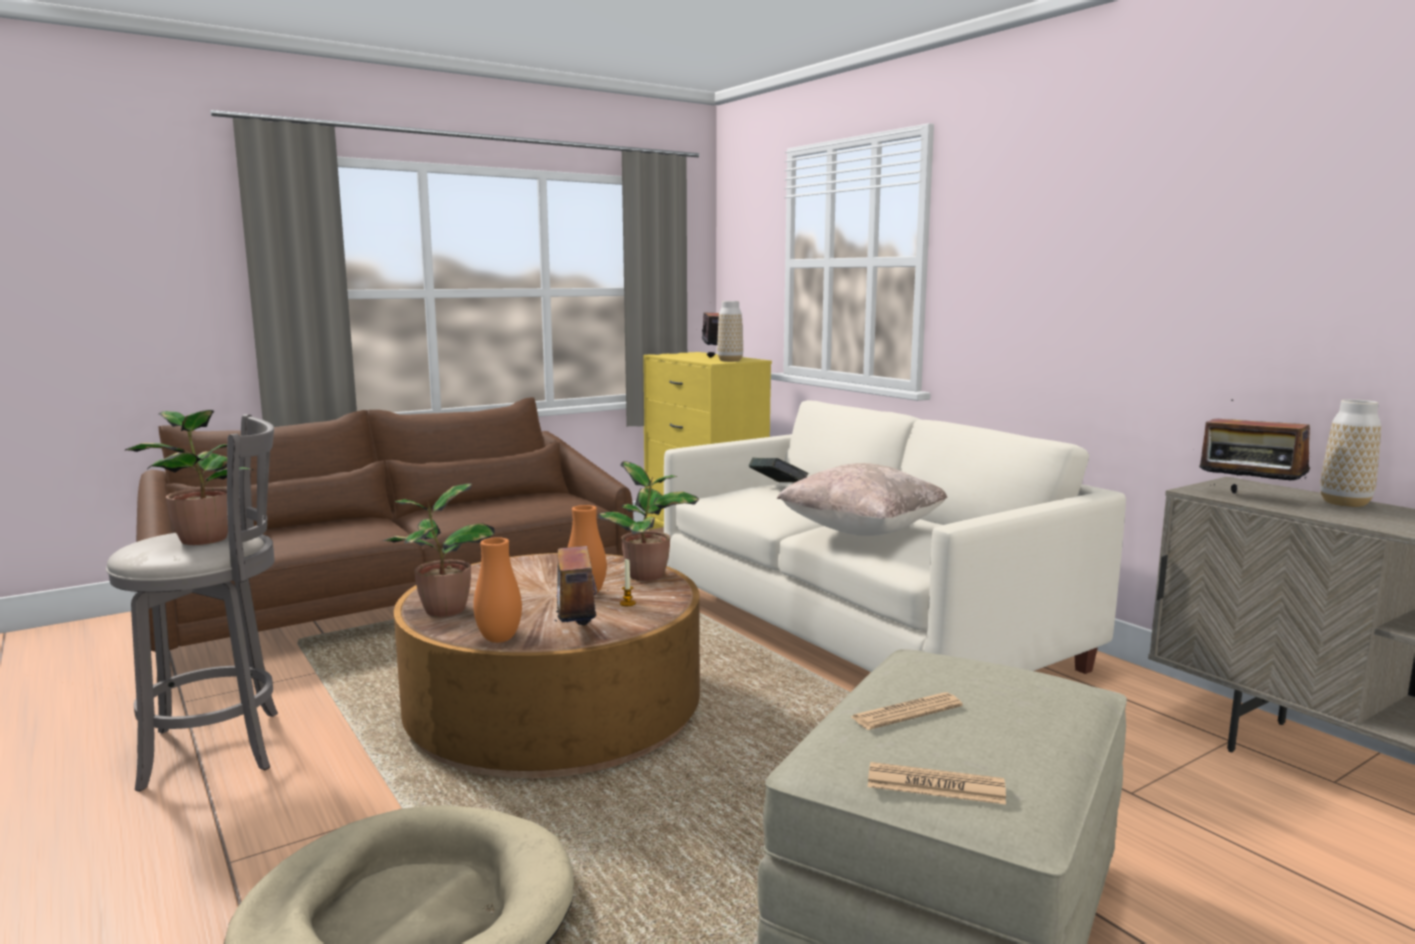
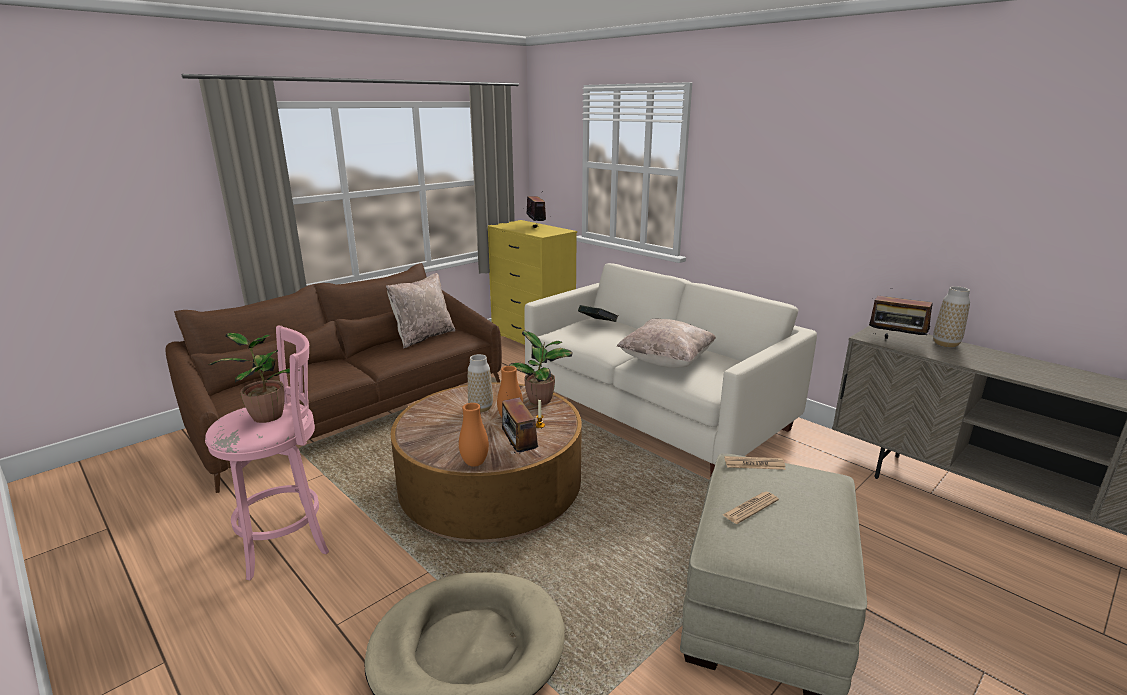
camera: 10 degrees left, 10 degrees up
(222, 747) = (289, 540): grey stool -> pink stool
(442, 610) = (425, 442): potted plant -> none
(516, 499) = (423, 337): none -> beige pillow
(730, 360) = (551, 232): vase -> vase (481, 408)
(935, 785) = (787, 560): newspaper -> newspaper (754, 464)

